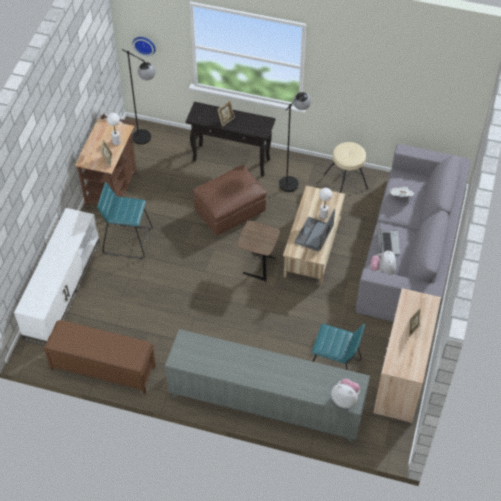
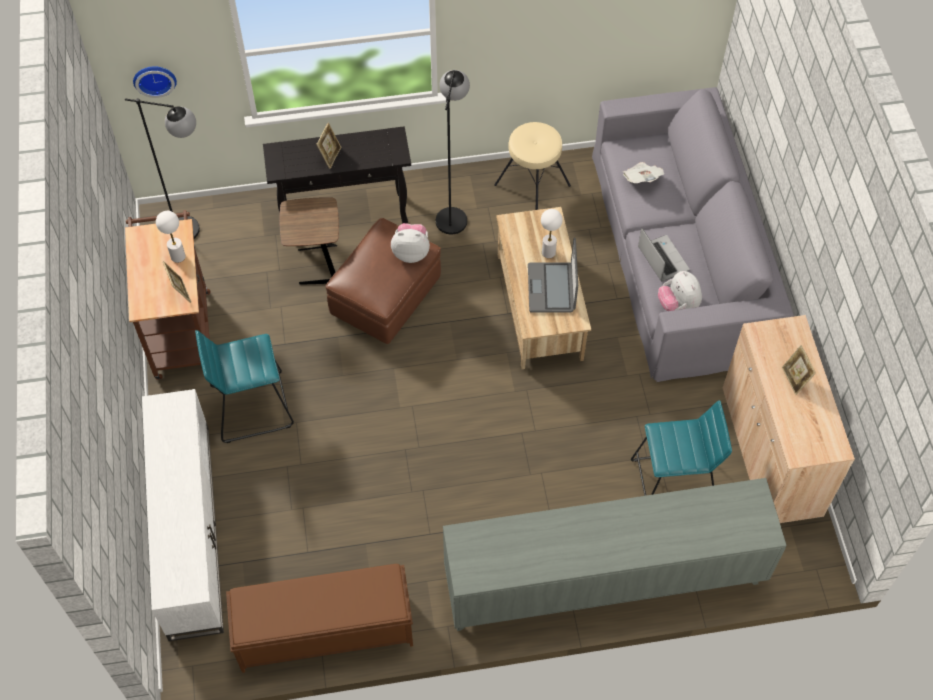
camera: 25 degrees left, 5 degrees up
(258, 266) = (475, 368): brown side table -> brown side table (316, 266)
(345, 399) = (751, 530): plush toy -> plush toy (411, 252)

